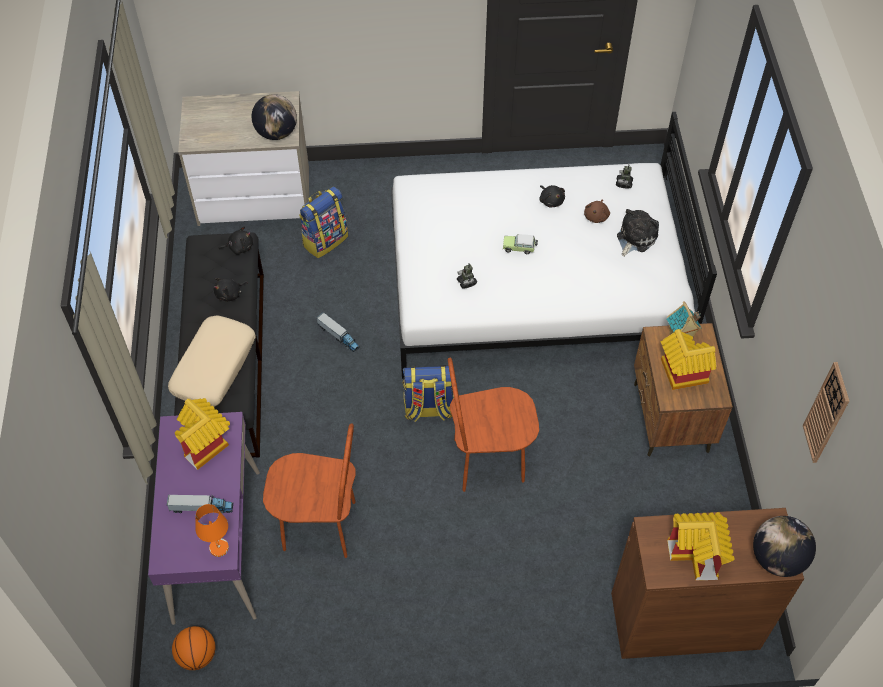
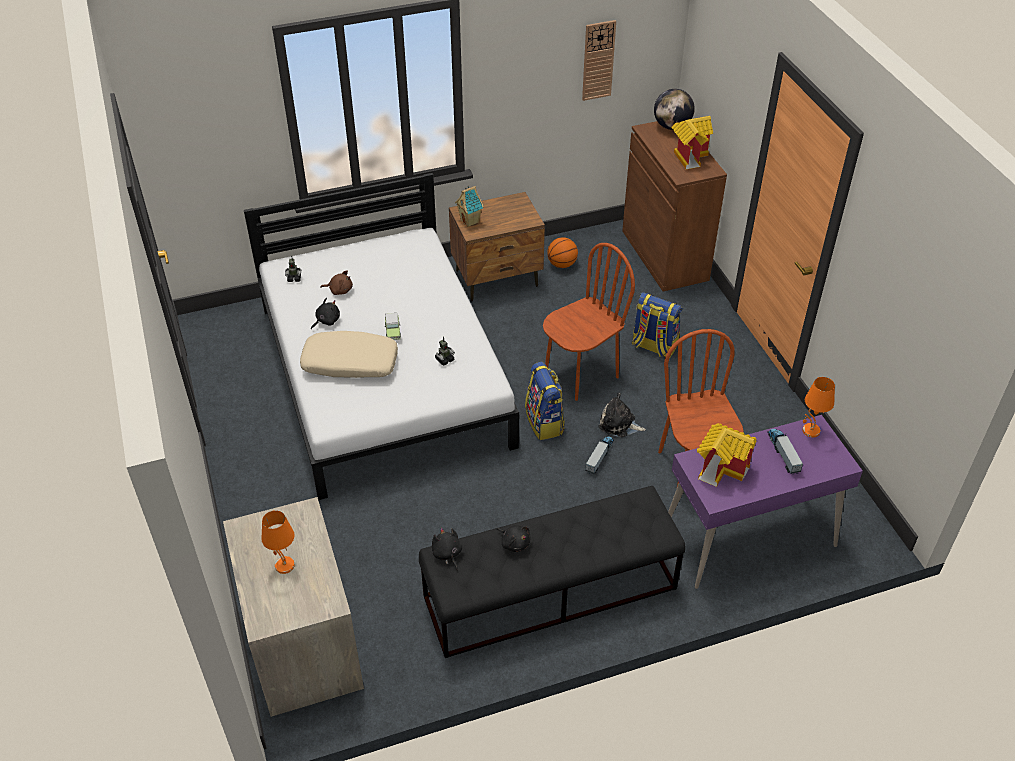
camera: 105 degrees left, 10 degrees down
(197, 655) = (851, 520): basketball -> basketball (562, 264)
(214, 367) = (610, 528): beige pillow -> beige pillow (350, 364)
(239, 120) = (284, 565): none -> orange table lamp
(276, 133) = (300, 522): globe -> none
(325, 240) = (359, 552): backpack -> backpack (653, 346)
(338, 336) = (485, 507): toy truck -> toy truck (599, 457)
(489, 461) = (581, 374): brown chair -> brown chair turned 105 degrees counterclockwise
(635, 238) = (360, 264): plush toy -> plush toy (619, 424)
(680, 375) = (506, 218): toy house -> none

